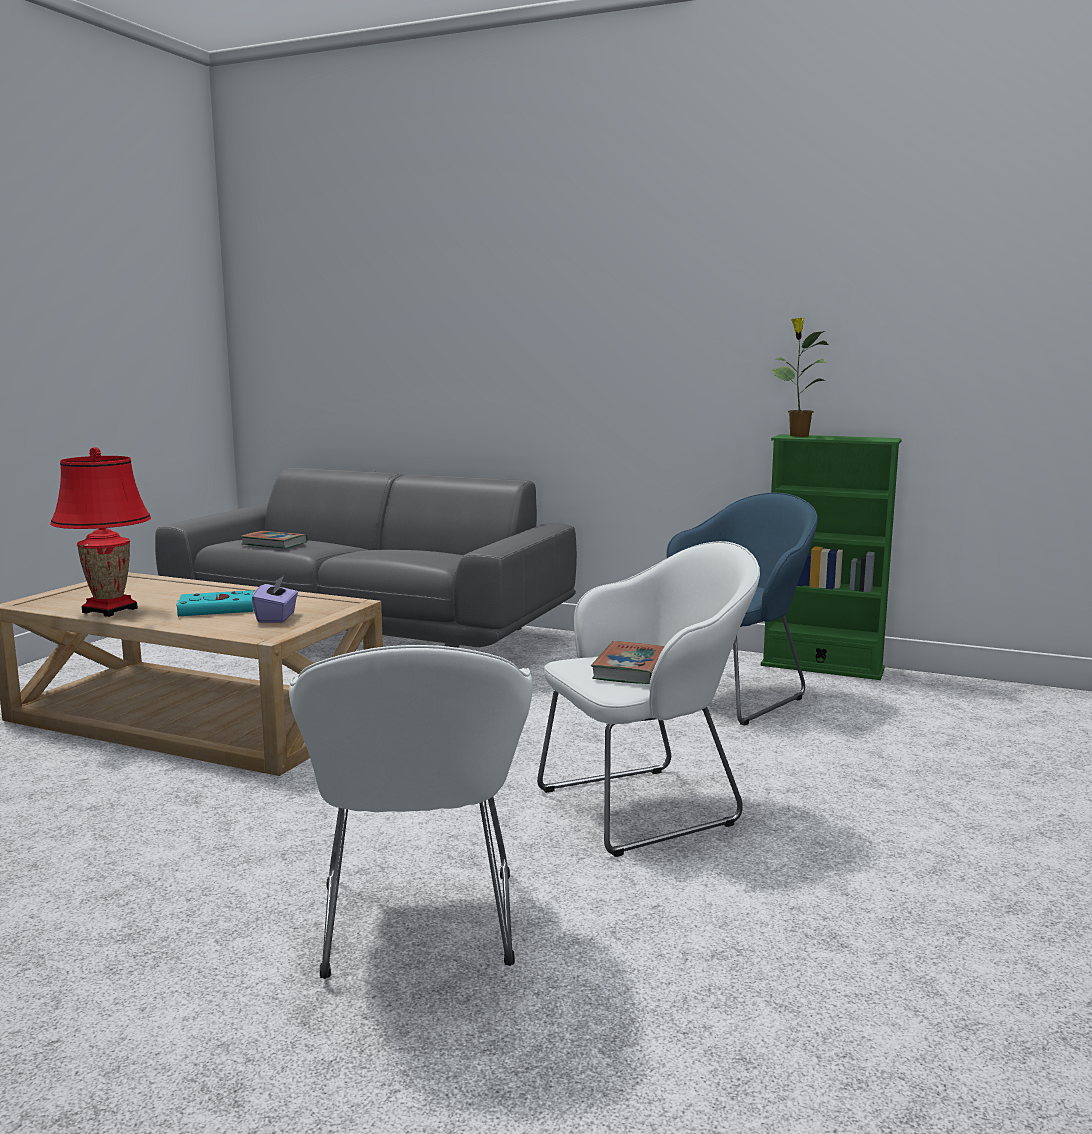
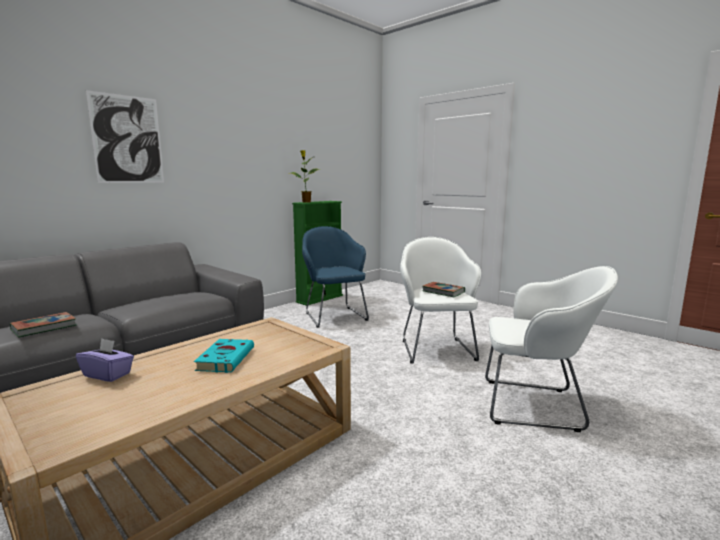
camera: 70 degrees left, 0 degrees up
(109, 610) = (168, 400): red table lamp -> none
(277, 617) = (277, 343): purple tissue box -> purple tissue box (108, 374)
(488, 321) = (127, 139): none -> picture

